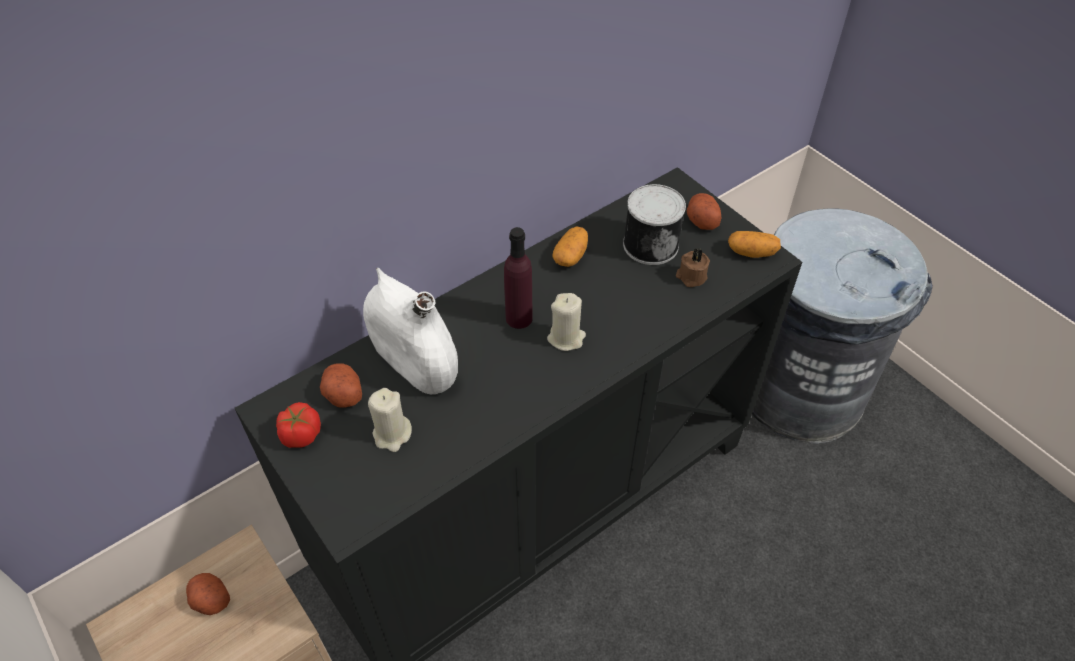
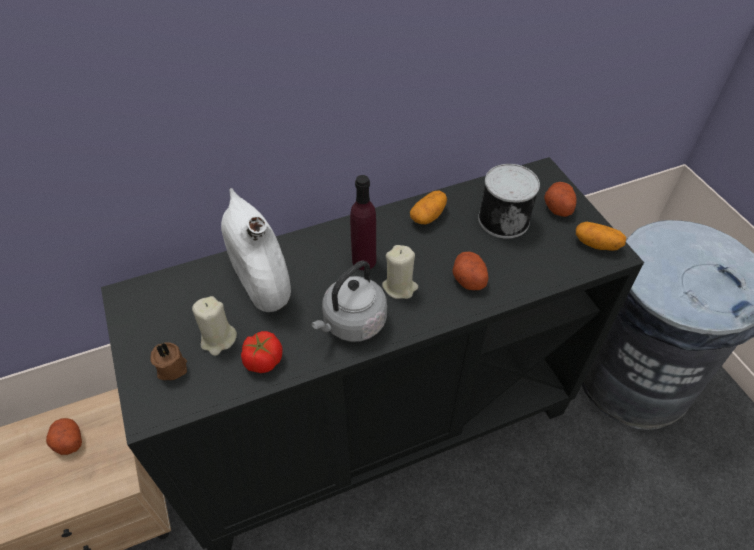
camera: 15 degrees right, 0 degrees up
(301, 435) = (143, 322): tomato -> tomato (263, 361)
(342, 393) = (191, 294): potato -> potato (468, 278)
(529, 387) = (352, 324): none -> grey kettle
(691, 277) = (532, 255): brown candle -> brown candle (171, 367)

